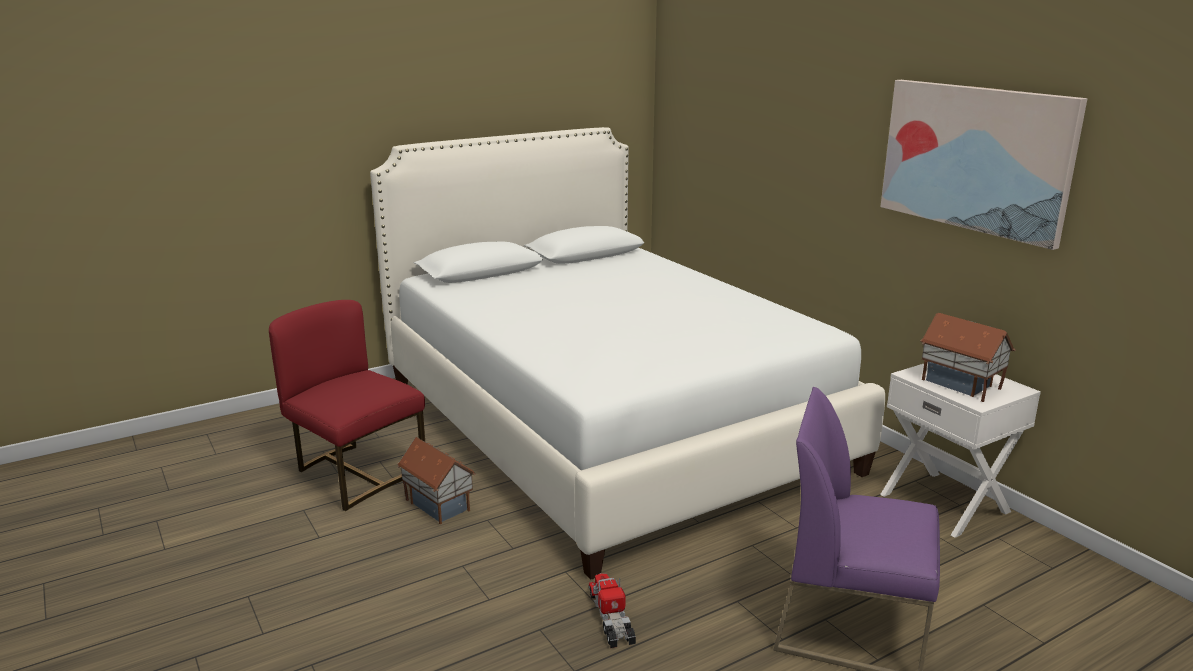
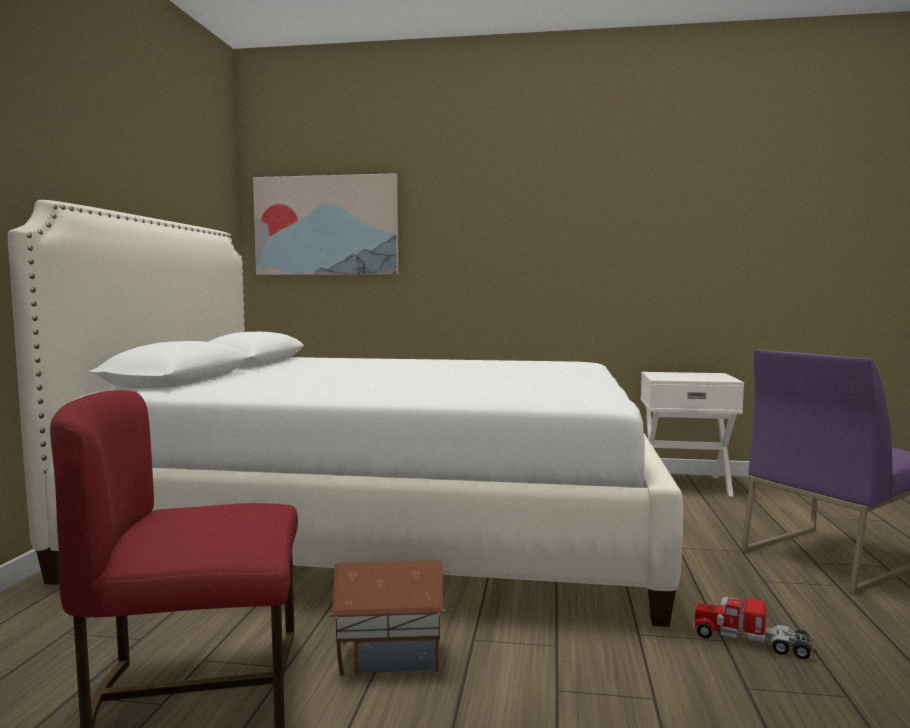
camera: 50 degrees left, 15 degrees down
(960, 385) = (695, 377): toy house -> none
(975, 158) = (640, 213): picture -> picture (326, 225)

